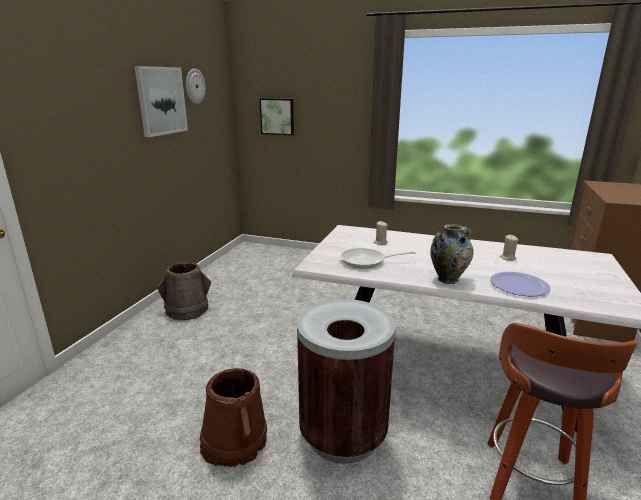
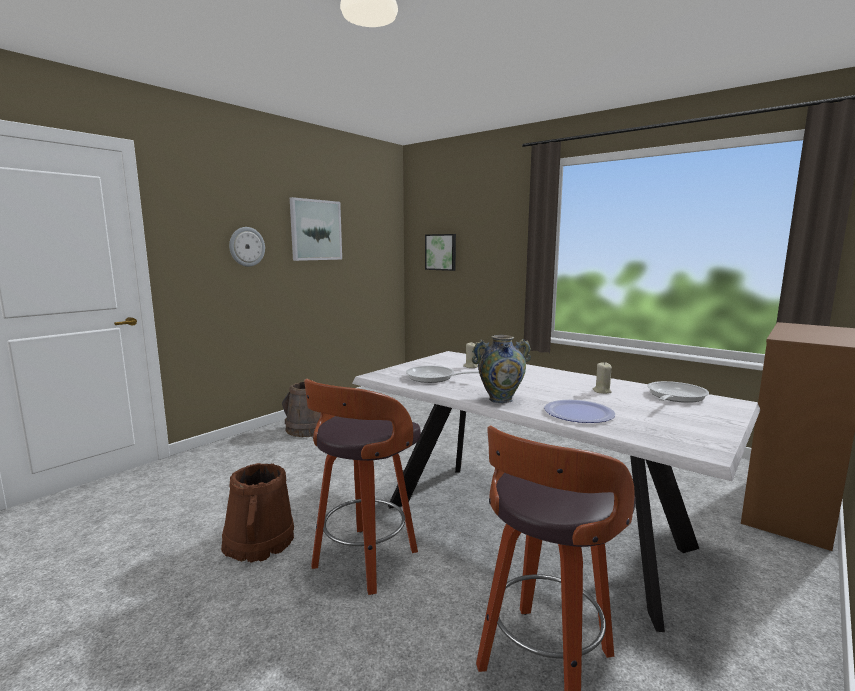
camera: 20 degrees right, 10 degrees down
(194, 86) = (356, 220): wall clock -> wall clock (246, 246)
(342, 435) = (363, 561): brown trash can -> stool
(559, 256) = (674, 397): none -> frying pan

